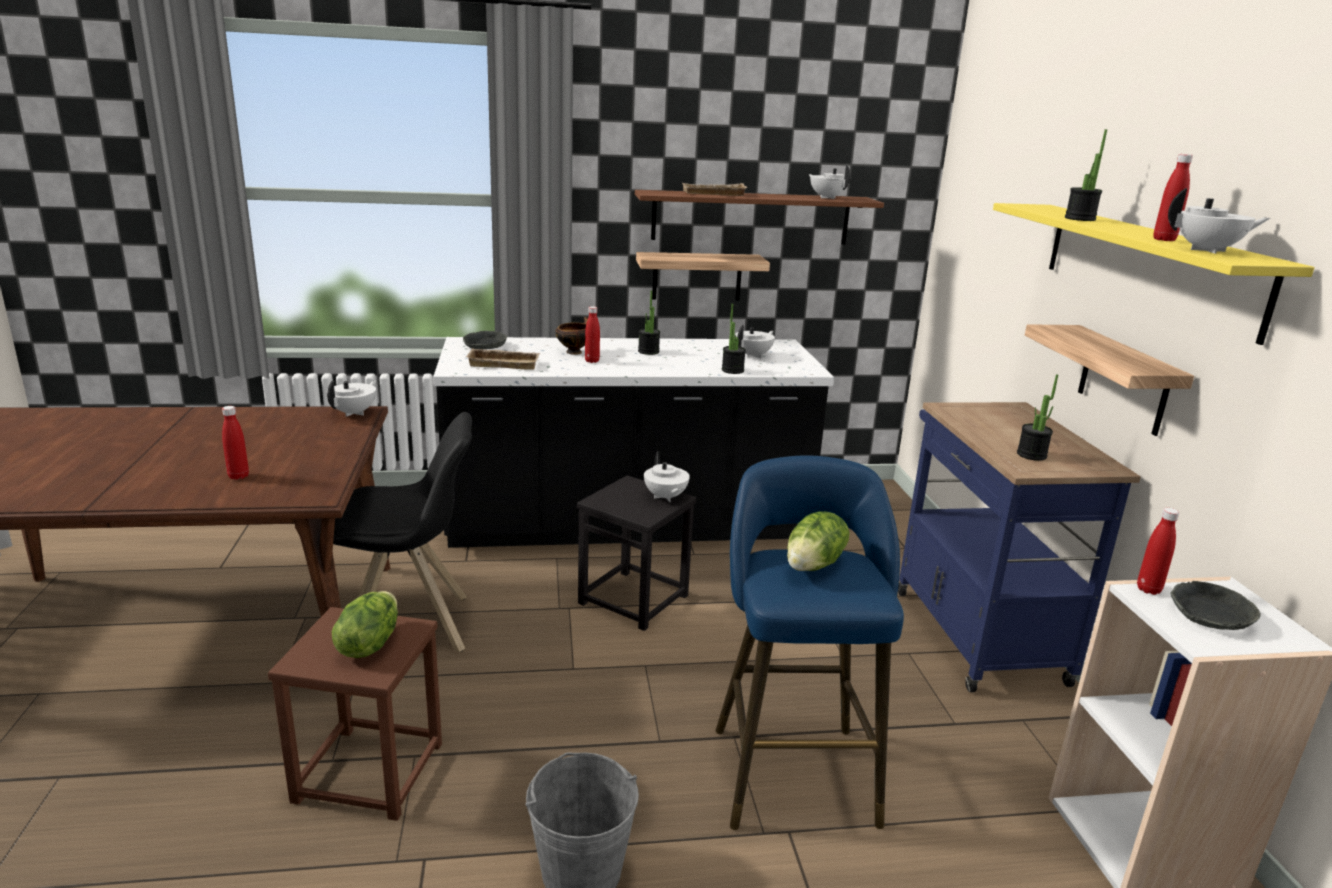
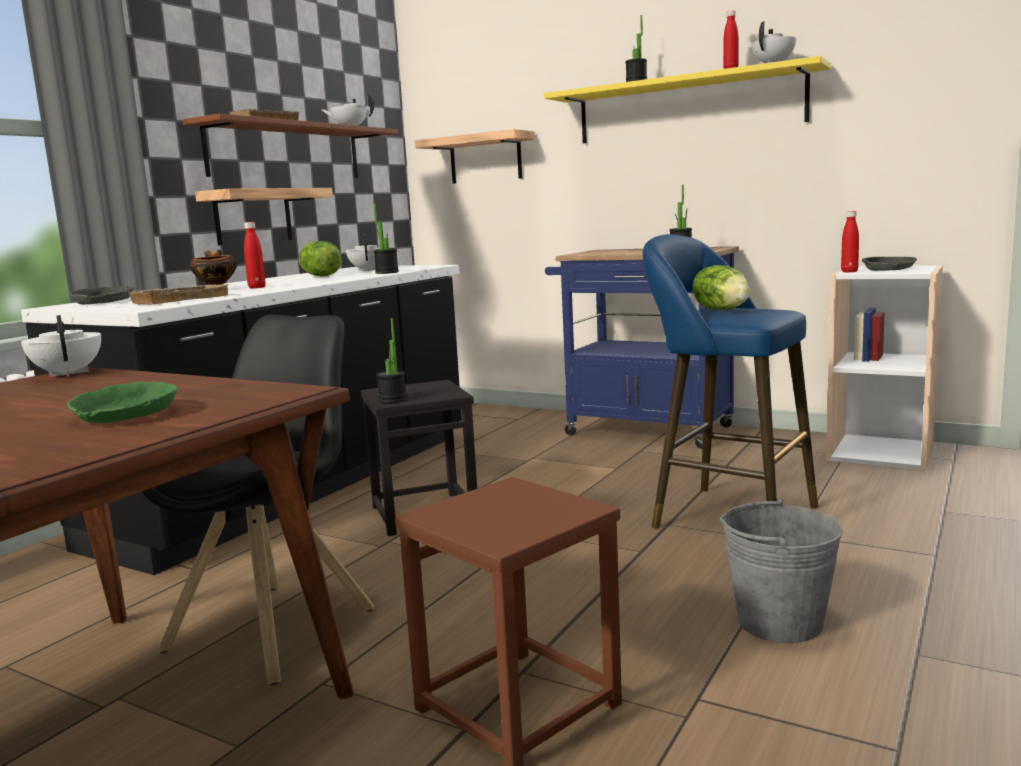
camera: 50 degrees left, 10 degrees down
(238, 476) = (125, 416): red bottle -> green bowl
(368, 644) = (515, 506): lettuce -> lettuce (319, 276)
(648, 351) = (280, 280): potted plant -> potted plant (392, 400)
(665, 497) = (431, 385): white teapot -> none
(1123, 380) = (693, 192): shelf -> shelf (485, 159)

